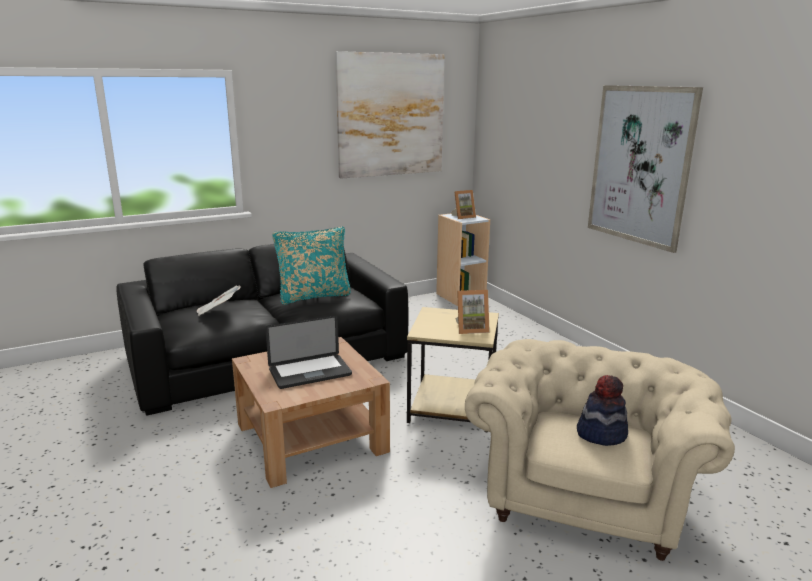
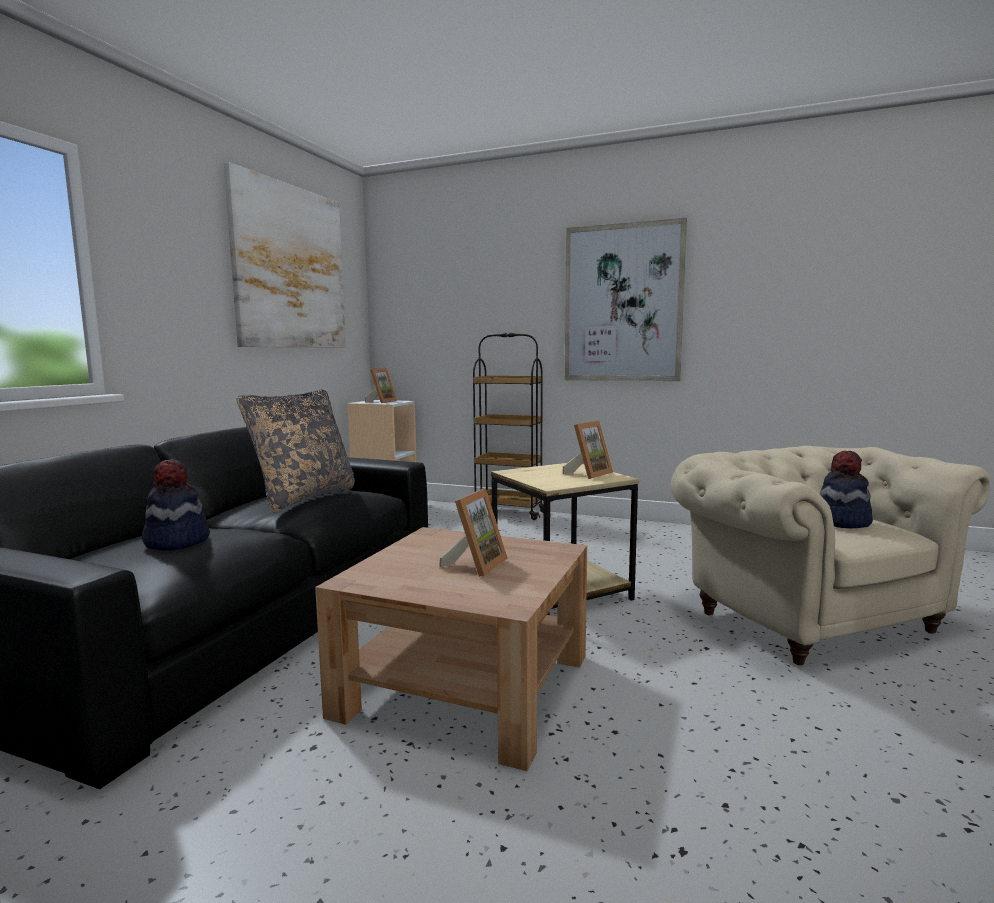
camera: 40 degrees left, 10 degrees down
(218, 312) = (176, 541): newspaper -> hat
(310, 372) = (475, 565): laptop -> picture frame
(315, 297) = (306, 499): turquoise pillow -> grey pillow
(534, 331) = (509, 513): none -> brown cart

